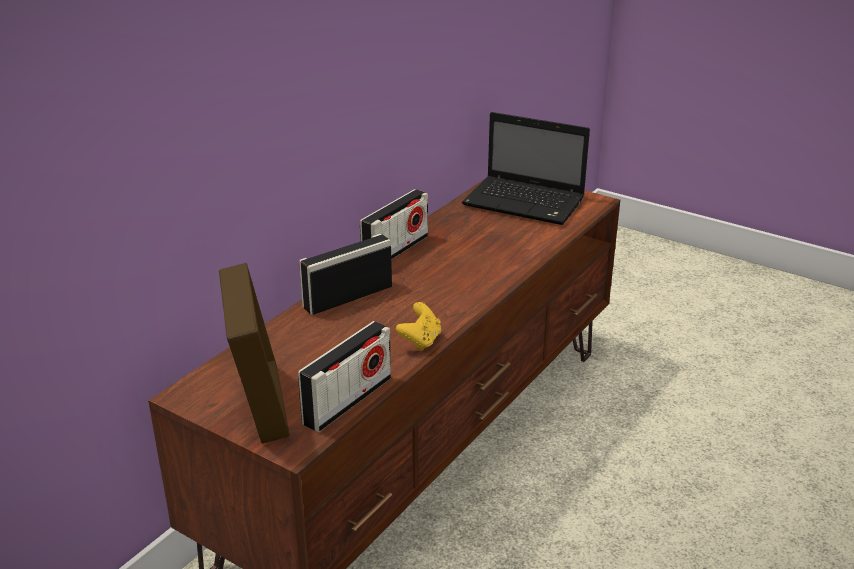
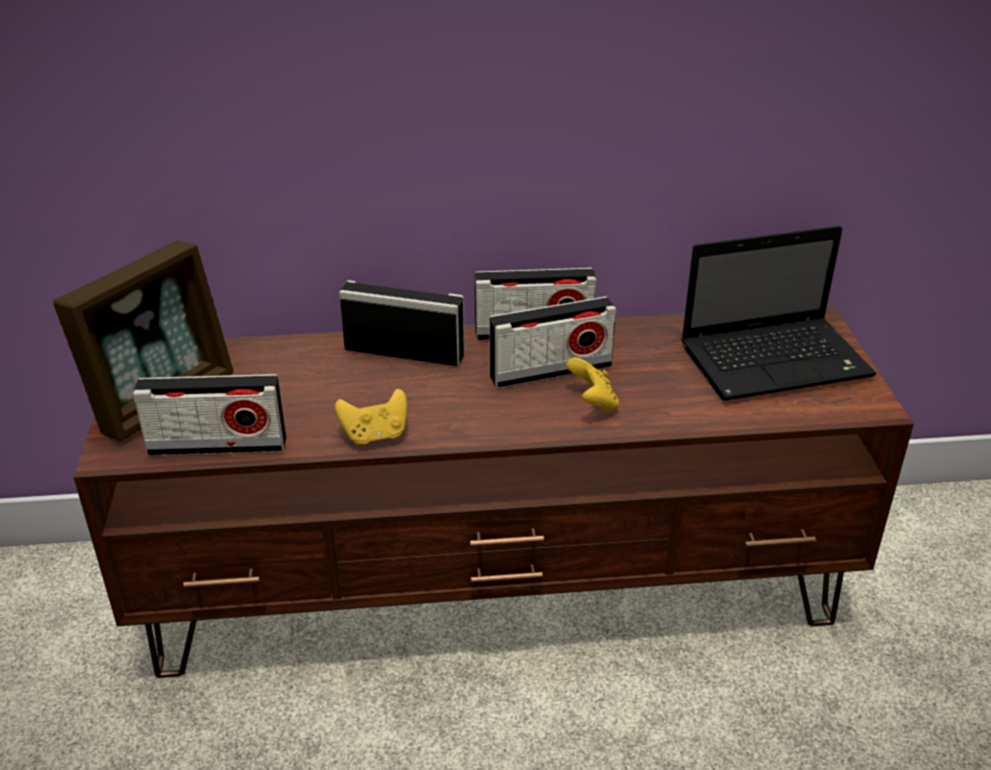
camera: 50 degrees right, 5 degrees up
(441, 262) = (551, 371): none -> radio
(489, 264) = (593, 403): none -> yellow game controller
(526, 203) = (777, 360): laptop -> laptop turned 90 degrees counterclockwise

